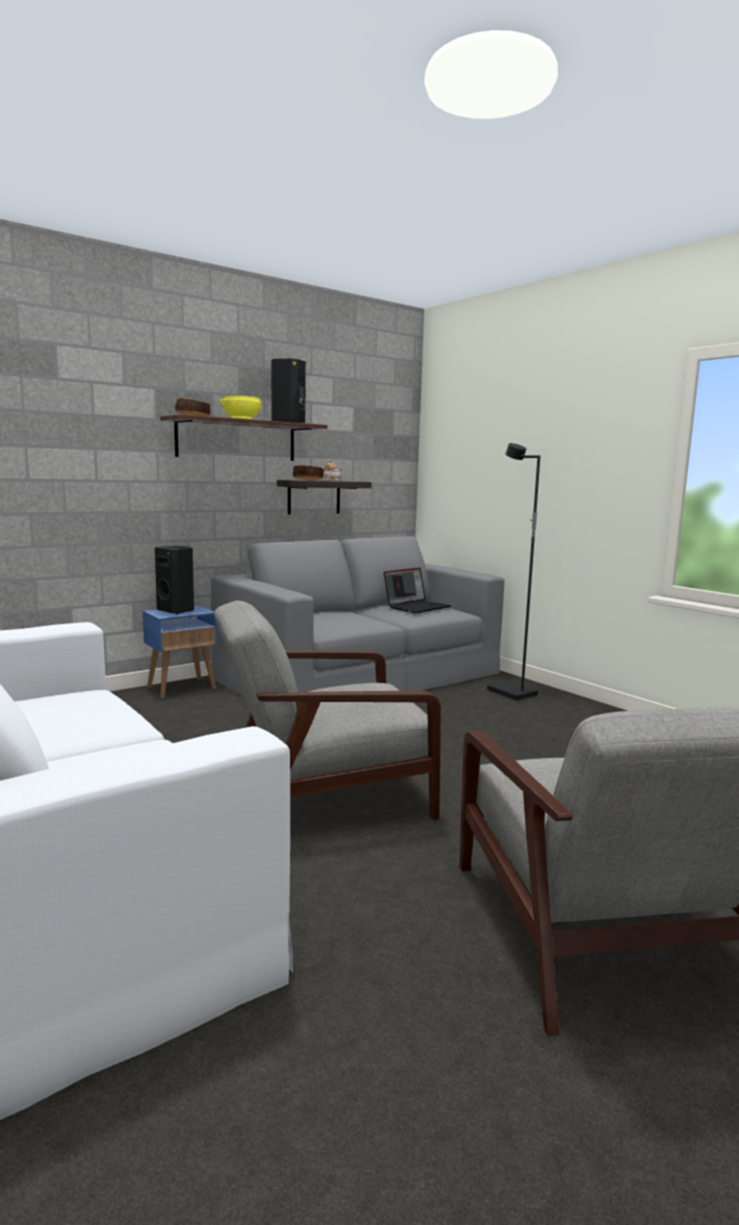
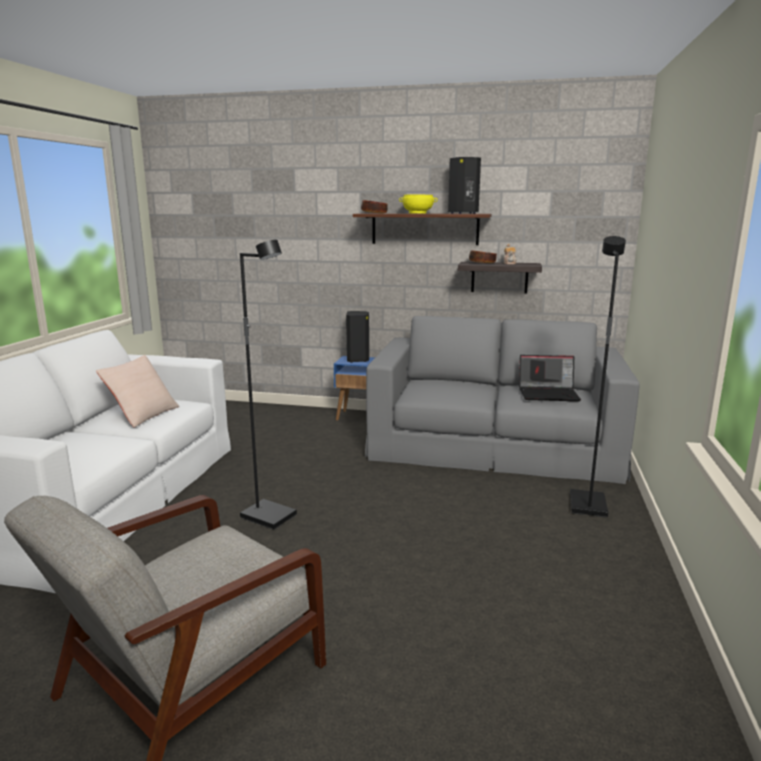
camera: 50 degrees right, 5 degrees up
(67, 718) = (142, 414): none -> beige pillow
(322, 796) = (270, 516): grey armchair -> black floor lamp

